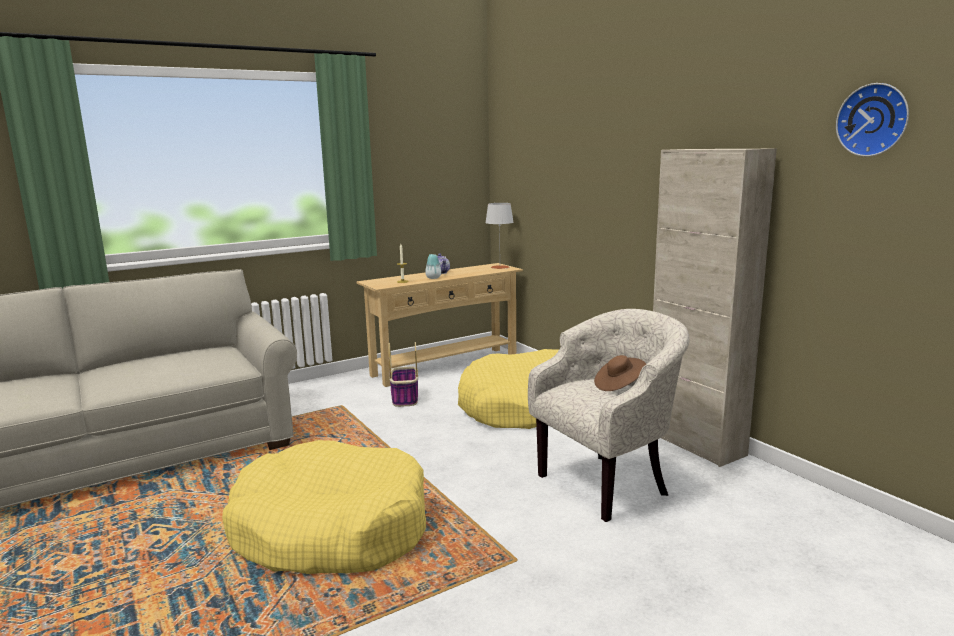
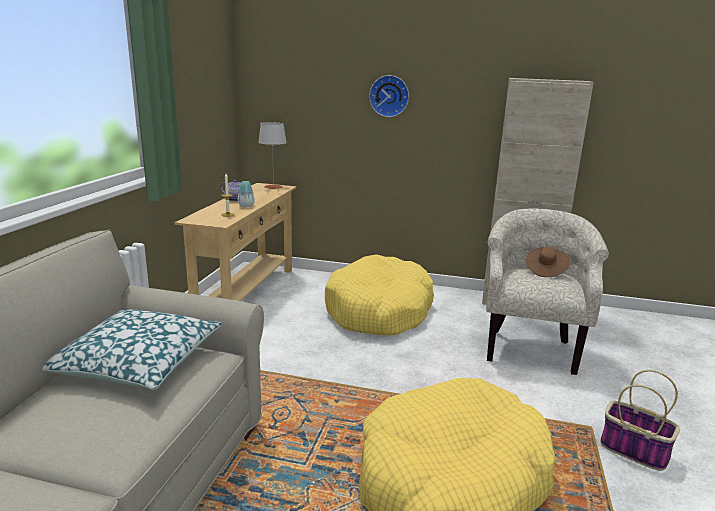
camera: 45 degrees left, 5 degrees up
(199, 358) = (137, 362): none -> pillow
(404, 398) = (270, 336): basket -> basket (632, 450)
(874, 120) = (661, 65): wall clock -> wall clock (389, 96)

